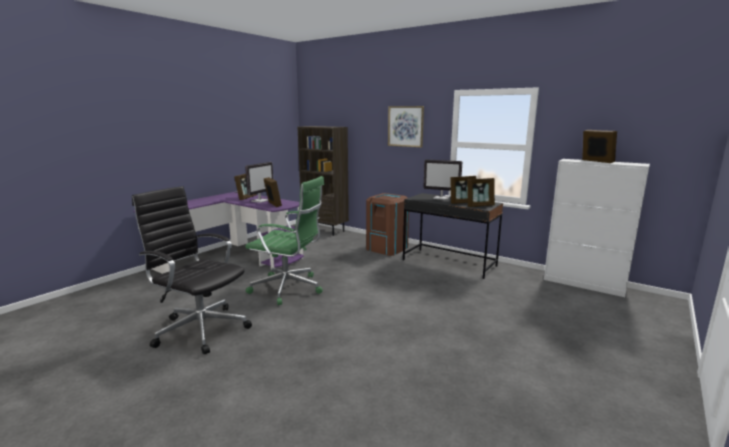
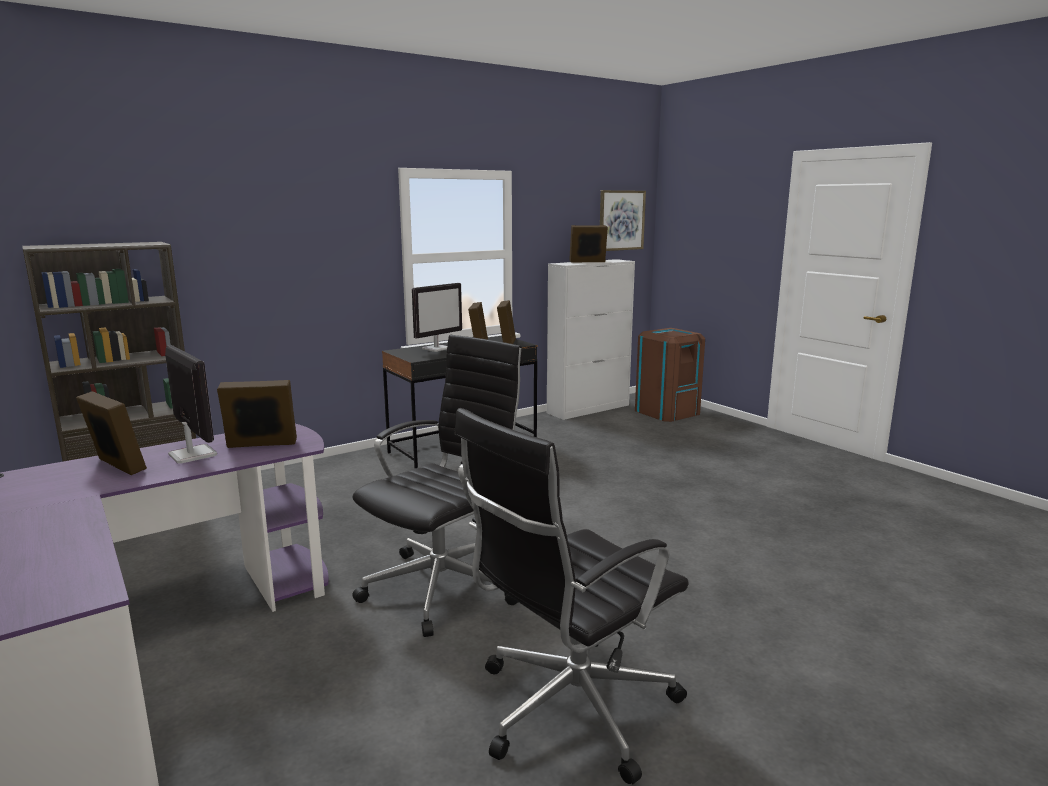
camera: 70 degrees left, 0 degrees up
(289, 288) = (445, 586): green office chair -> black office chair
(387, 248) = (346, 472): brown trash can -> brown trash can (667, 411)
(405, 126) = (313, 233): picture -> picture (621, 220)

